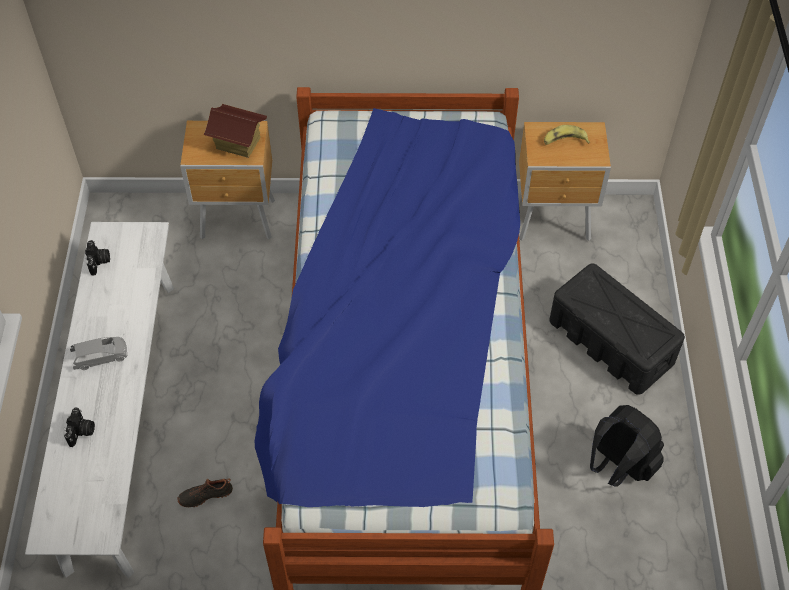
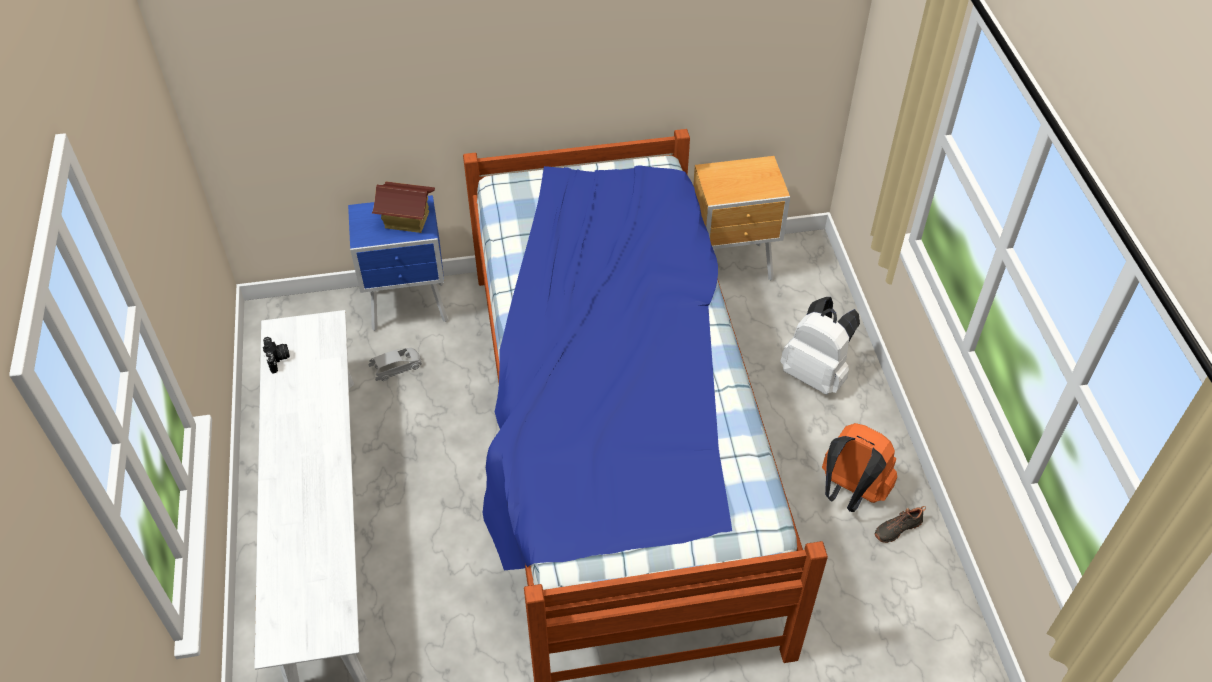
camera: 10 degrees left, 5 degrees down
(81, 432) = (293, 533): camera -> none
(100, 357) = (299, 453): grey toy car -> grey toy car (396, 368)
(205, 494) = (429, 586): black shoe -> black shoe (897, 528)
(239, 220) = (410, 307): brown nightstand -> blue nightstand
(564, 141) = (739, 177): banana -> none
(611, 342) = (816, 374): black storage box -> white backpack
(618, 466) = (850, 492): black backpack -> orange backpack

